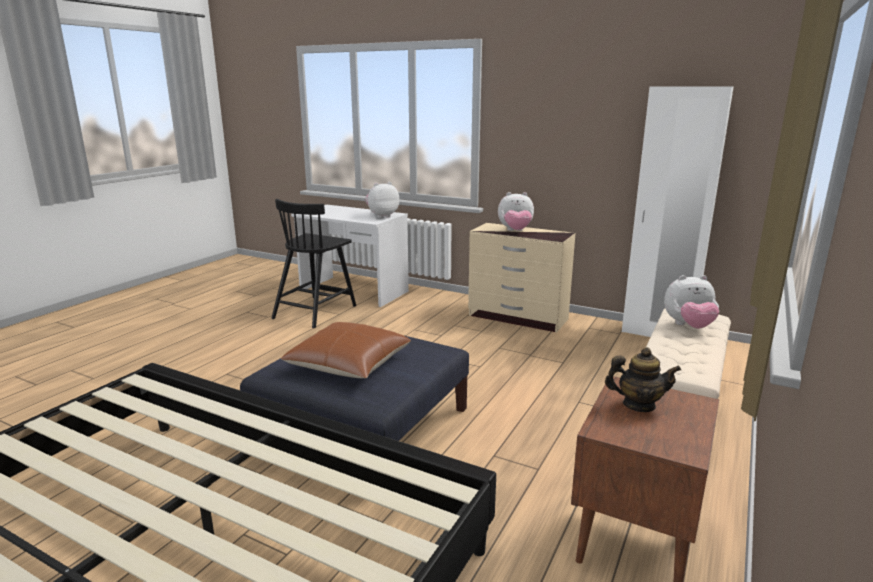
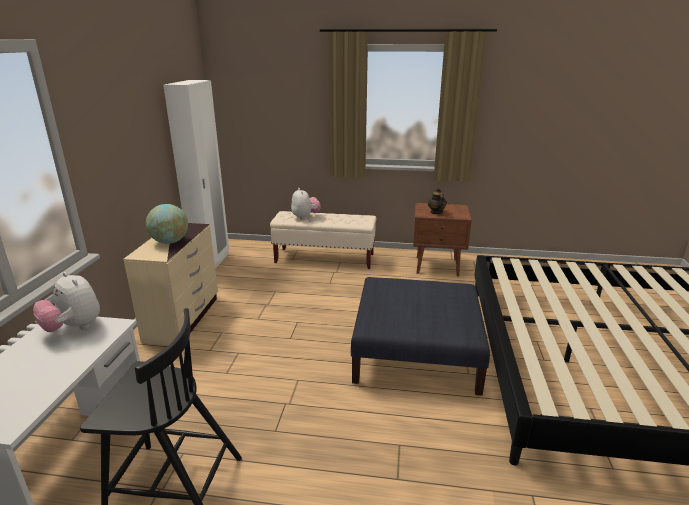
camera: 110 degrees left, 5 degrees up
(349, 364) = (430, 306): brown pillow -> none
(515, 231) = (170, 242): plush toy -> globe

